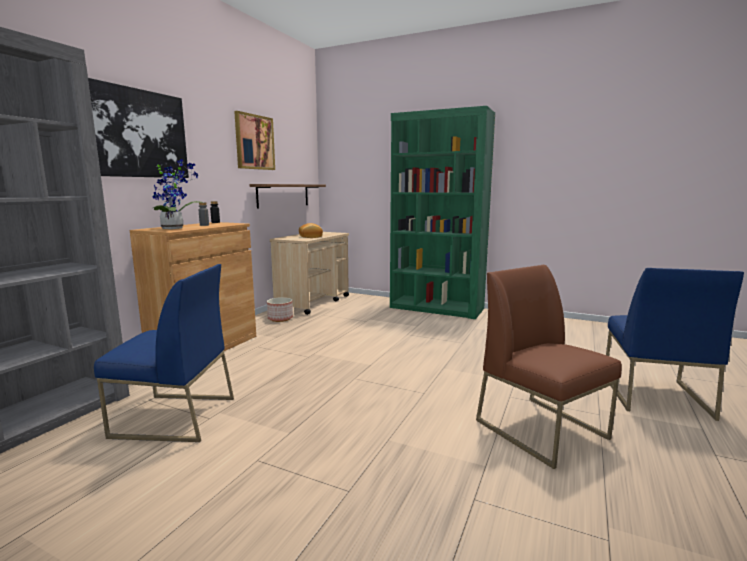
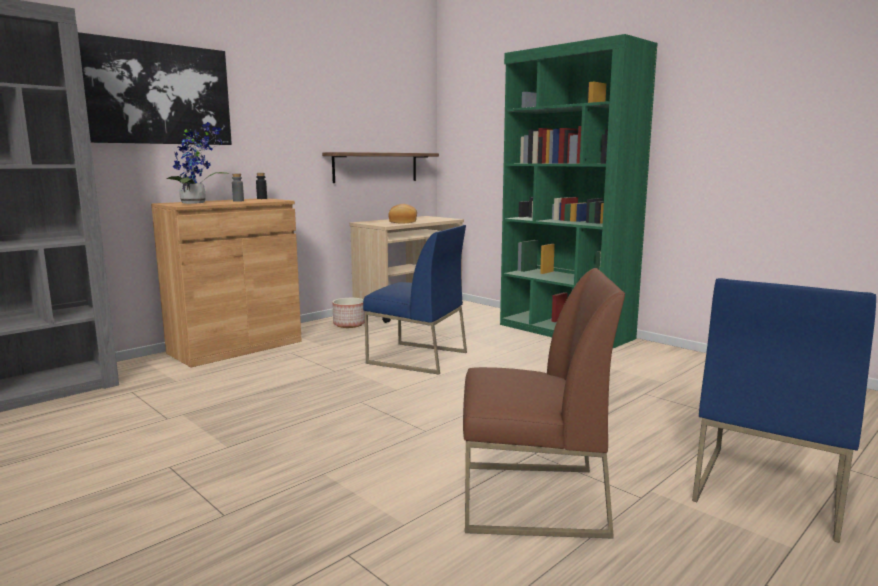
camera: 20 degrees right, 0 degrees up
(173, 417) = (136, 412): blue chair -> blue chair (416, 358)
(254, 142) = (331, 100): picture -> none
(542, 429) = (531, 499): brown chair -> brown chair turned 105 degrees clockwise

